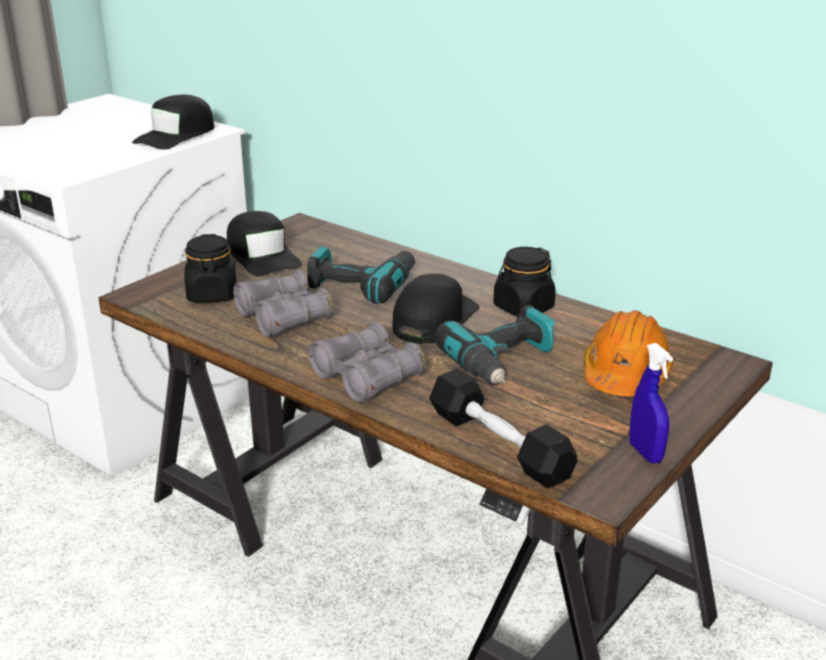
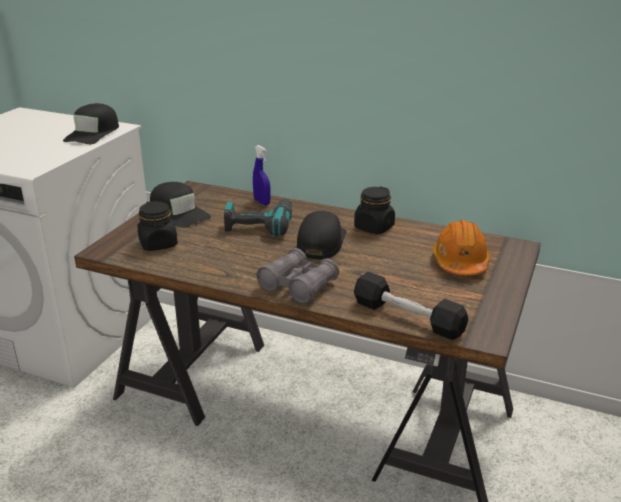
camera: 15 degrees left, 0 degrees up
(283, 317) = (218, 253): grey binoculars -> none
(503, 362) = (381, 264): power drill -> none
(645, 453) = (498, 309): blue spray bottle -> blue spray bottle (262, 202)

